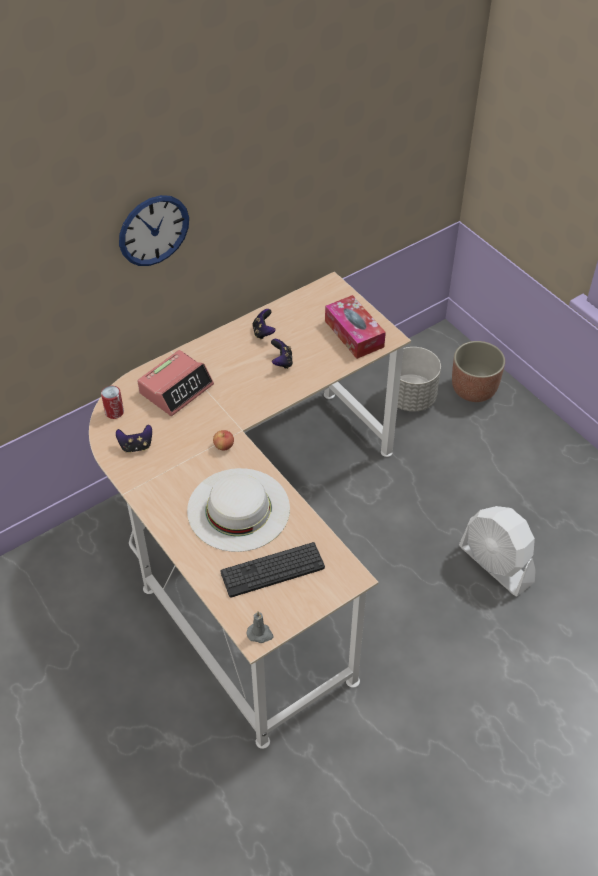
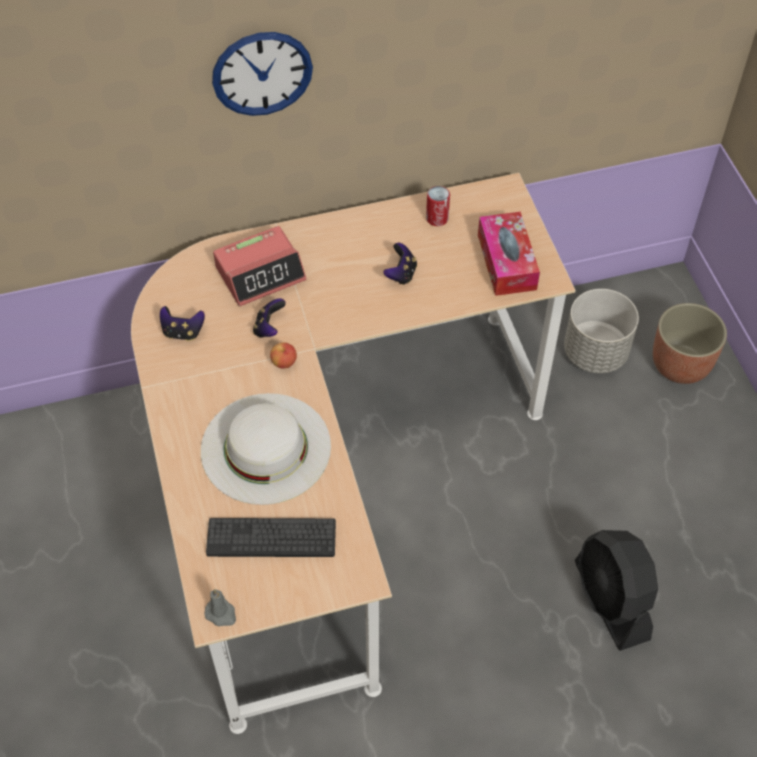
camera: 20 degrees right, 5 degrees up
(114, 412) = (177, 282): can -> can (437, 218)
(263, 332) = (395, 229): game controller -> game controller (269, 328)
(496, 564) = (611, 601): white fan -> black fan

